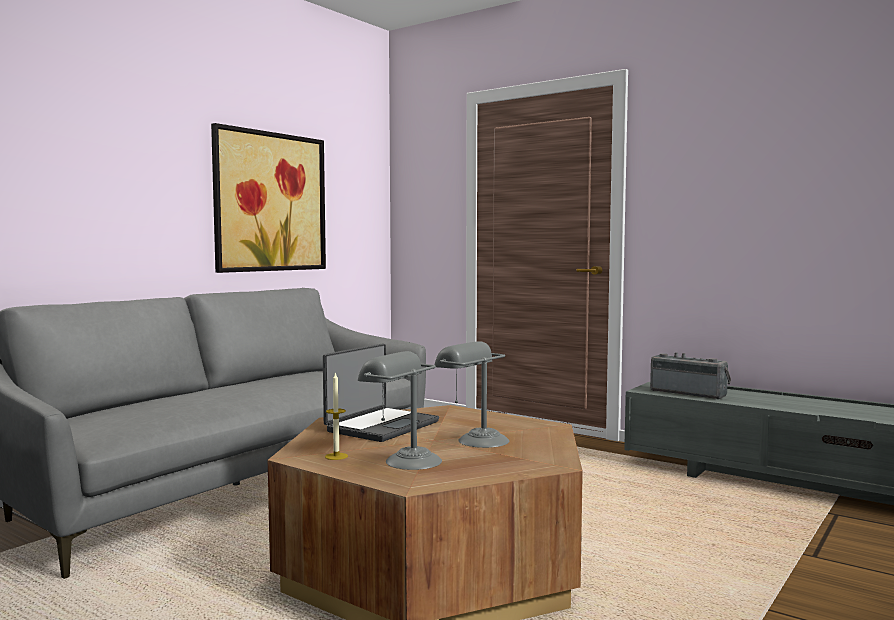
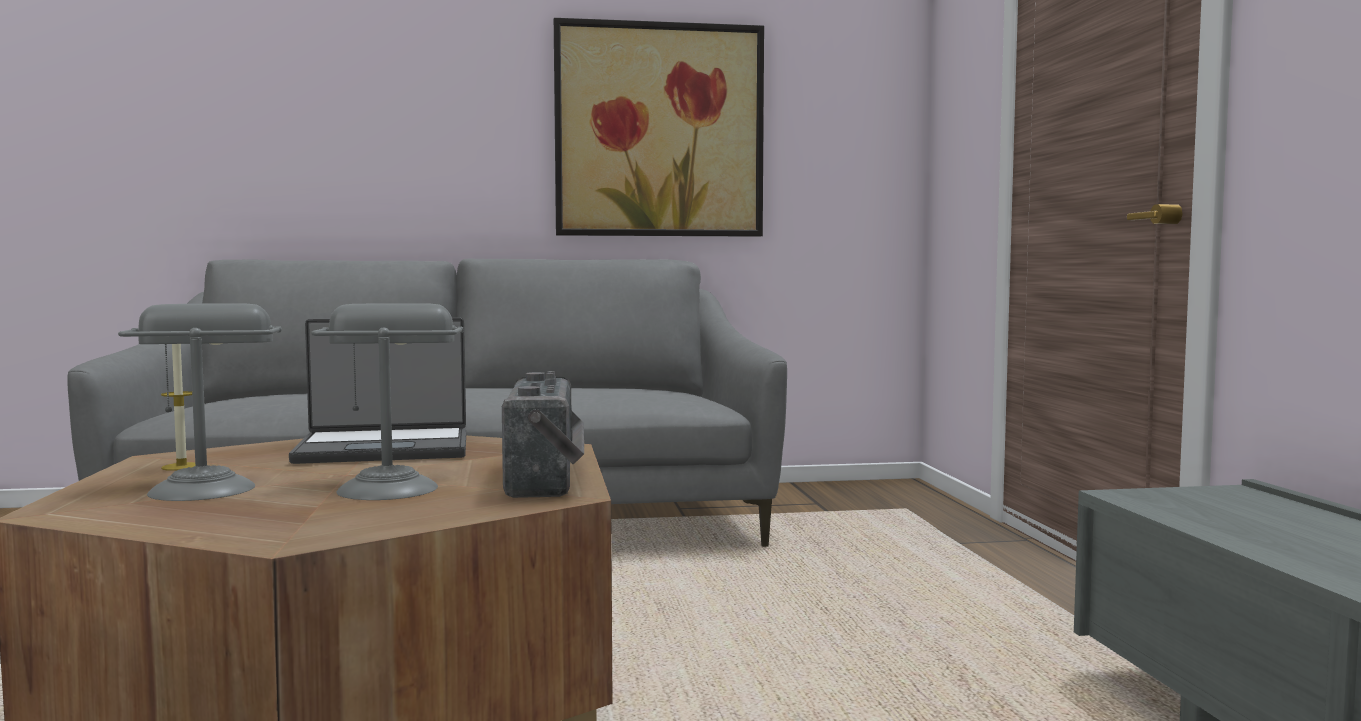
camera: 45 degrees right, 0 degrees up
(689, 393) = (1231, 519): radio -> radio (551, 478)

